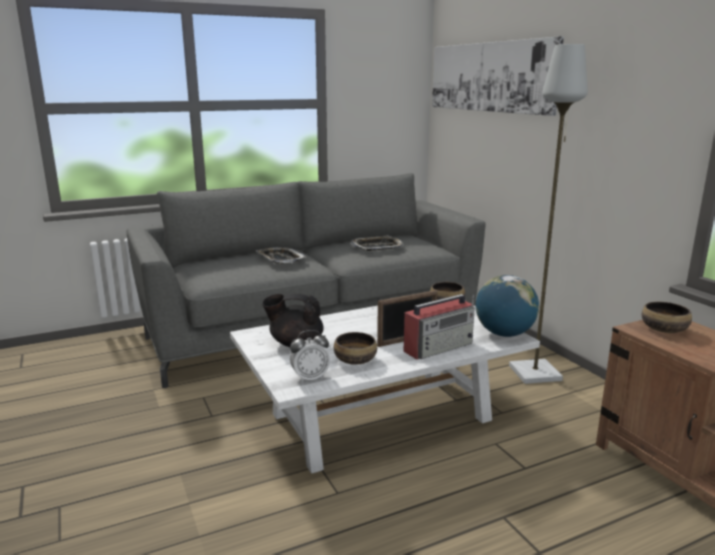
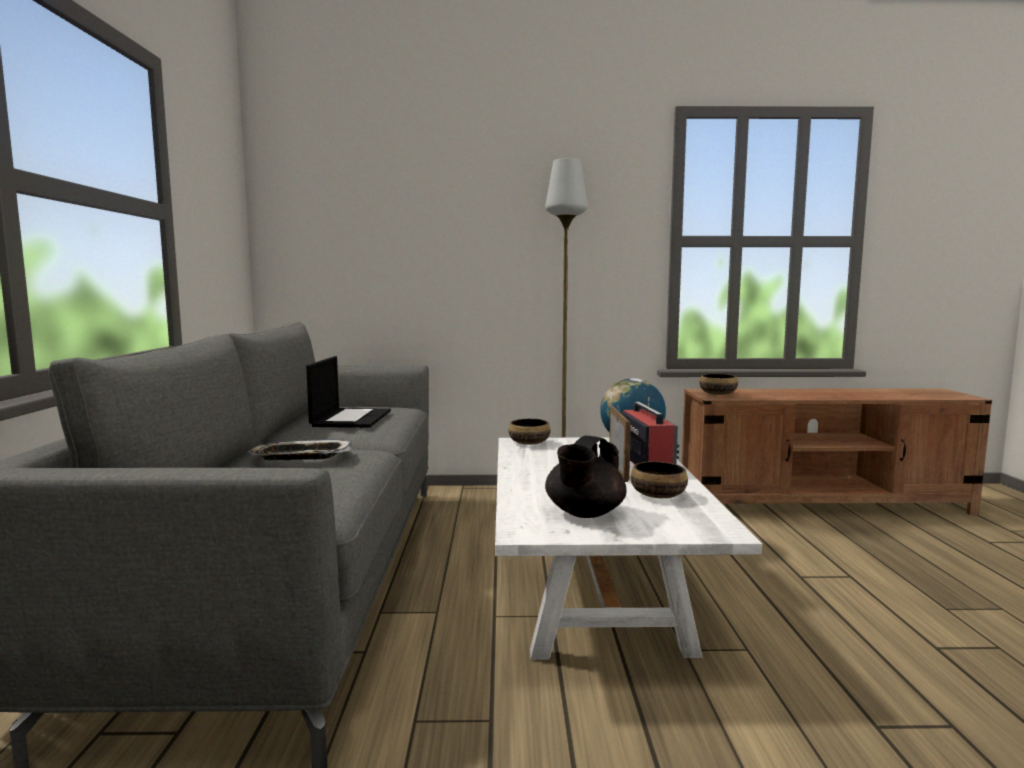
camera: 65 degrees left, 10 degrees down
(310, 378) = (699, 520): alarm clock -> none
(377, 247) = (351, 418): tray -> laptop
(489, 77) = (380, 198): picture -> none

